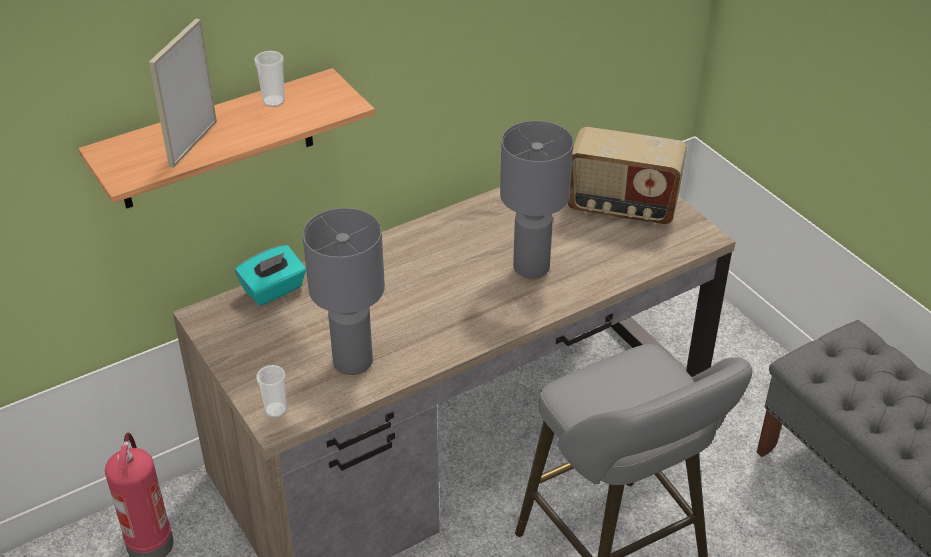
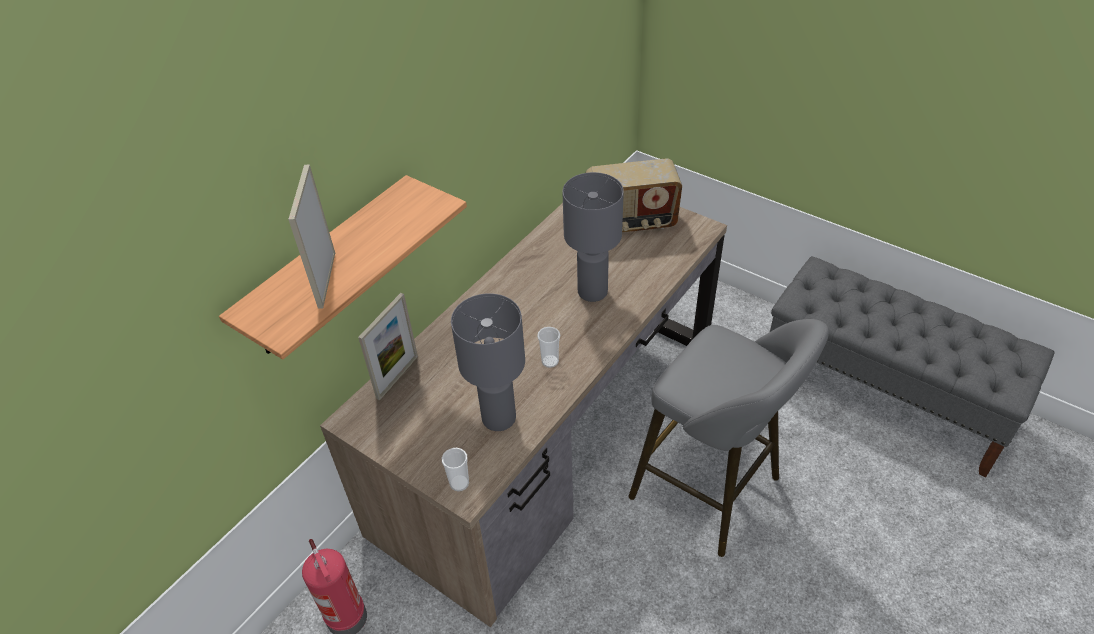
camera: 20 degrees left, 5 degrees up
(273, 101) = (374, 219): cup -> cup (550, 361)
(273, 290) = (397, 377): turquoise tissue box -> picture frame

